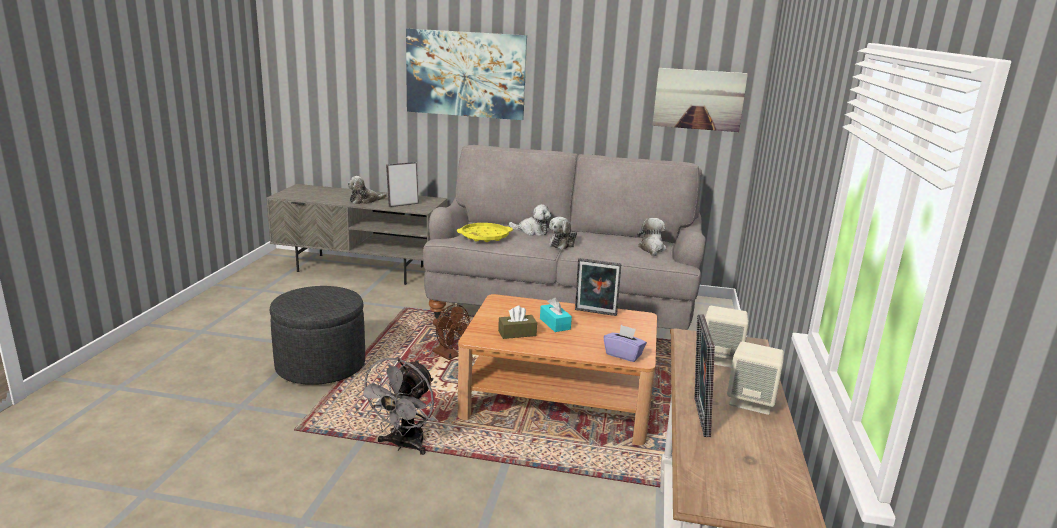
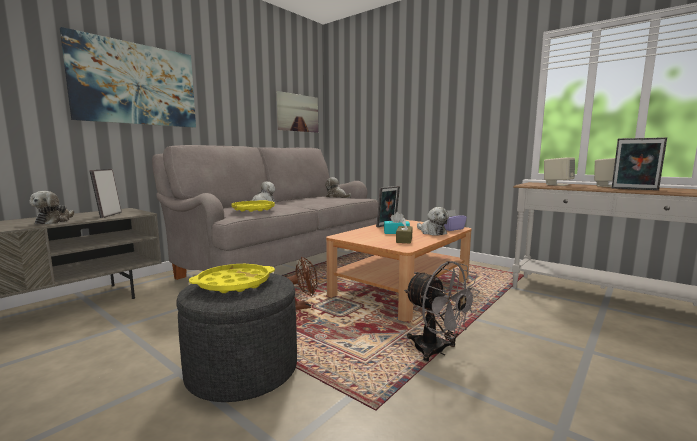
camera: 60 degrees left, 10 degrees down
(317, 297) = (234, 284): none -> yellow tray
(563, 244) = (295, 205): plush toy -> plush toy (431, 232)

